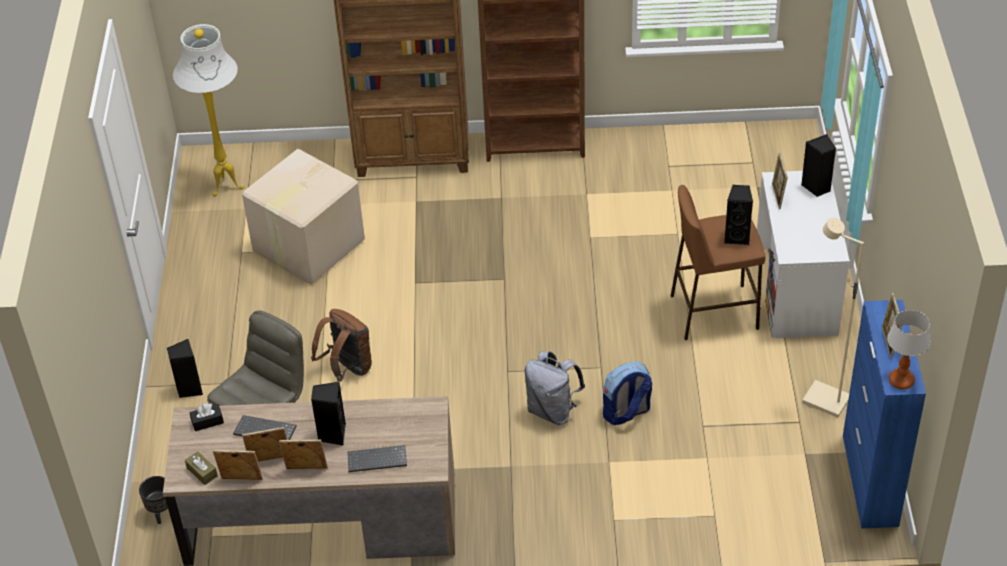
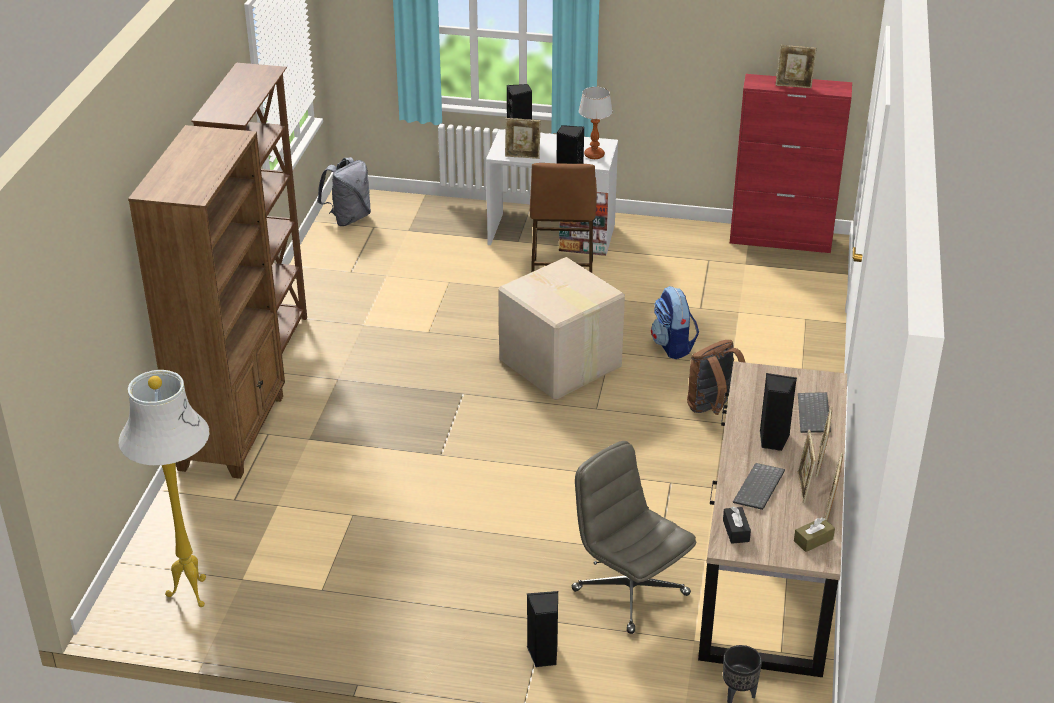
camera: 80 degrees left, 10 degrees down
(307, 245) = (339, 532): cardboard box -> cardboard box (560, 365)
(347, 368) = (554, 519): brown backpack -> brown backpack (713, 409)
(552, 410) = (657, 388): grey backpack -> grey backpack (348, 218)
(825, 401) = (688, 244): beige floor lamp -> none
(870, 481) = (781, 240): blue cabinet -> red cabinet
(901, 381) = (837, 88): table lamp -> table lamp (594, 155)

